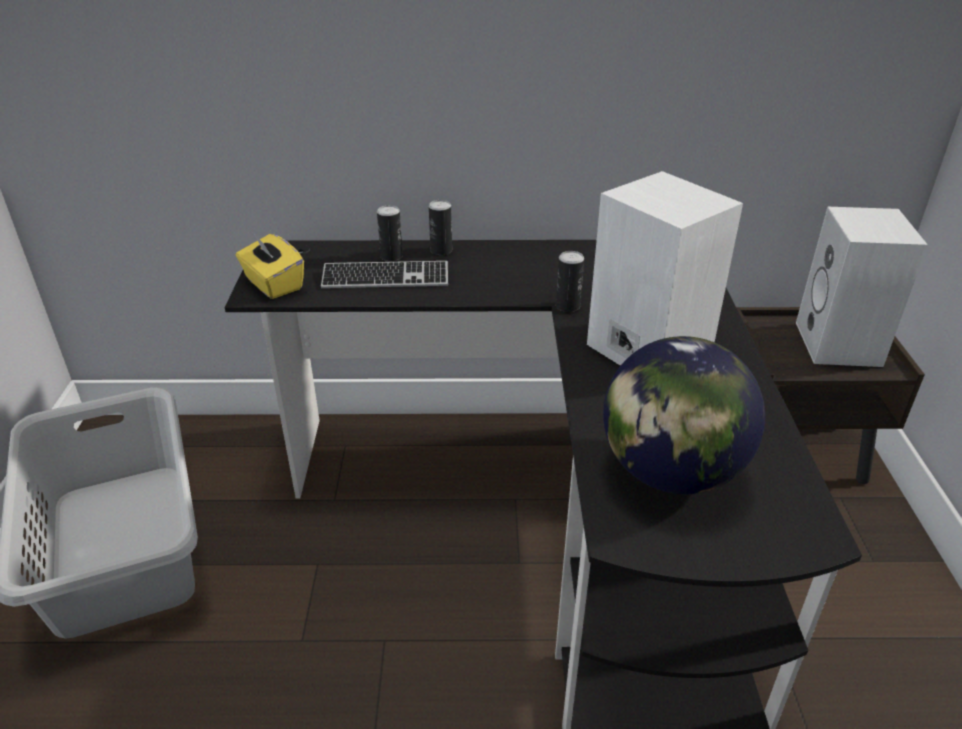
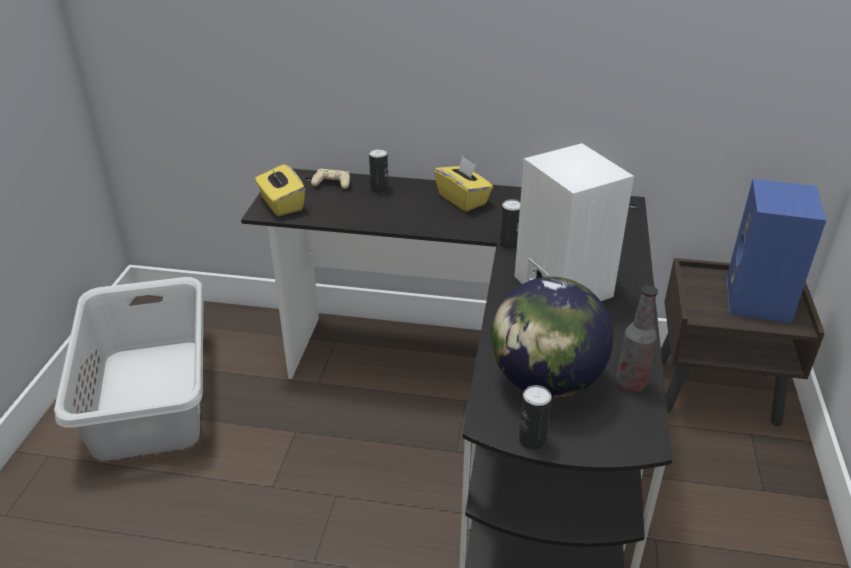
camera: 10 degrees right, 0 degrees up
(331, 254) = (332, 183): none -> beige game controller
(385, 278) = (370, 207): keyboard -> none
(441, 250) = (421, 188): can -> can (532, 440)
(495, 259) = (463, 199): none -> yellow tissue box
(773, 462) = (630, 383): none -> bottle
(840, 345) = (759, 300): white speaker -> blue speaker

